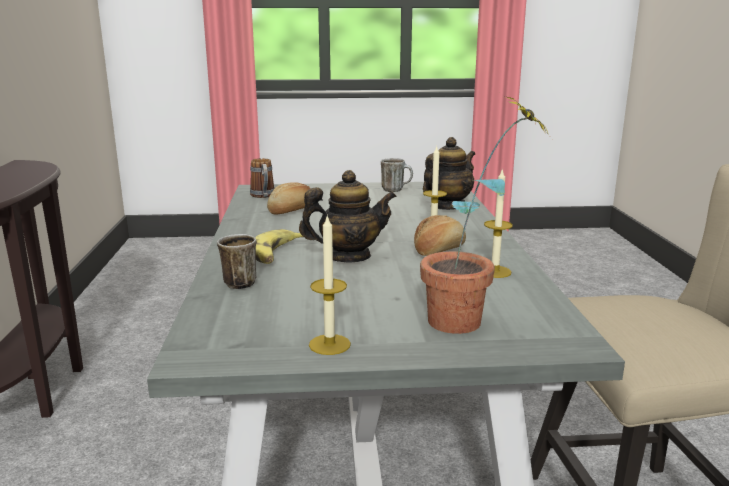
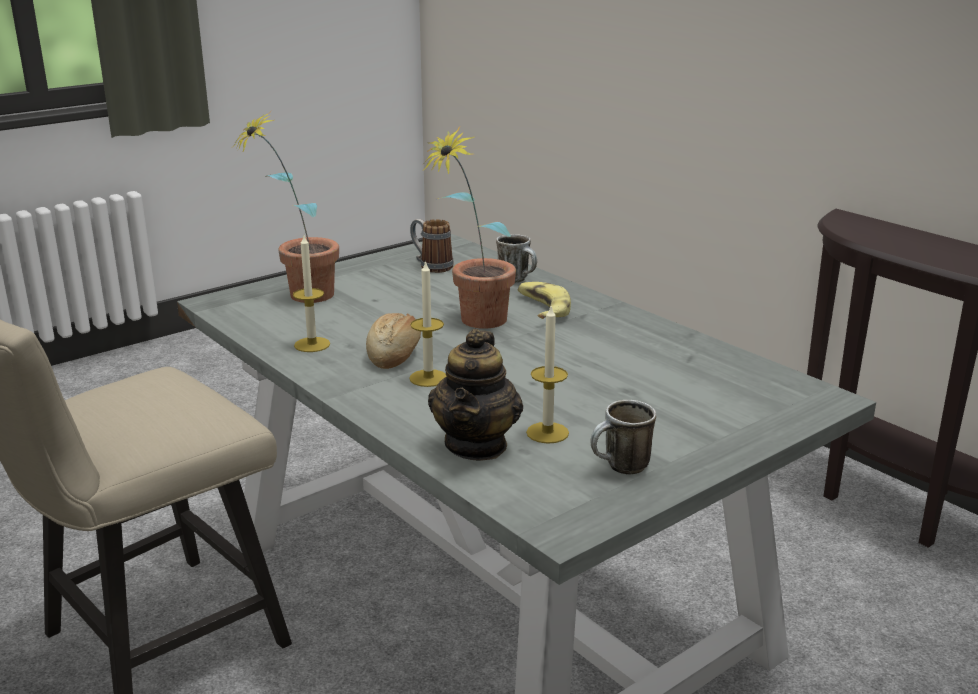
camera: 145 degrees right, 5 degrees up
(263, 196) = (765, 384): mug -> mug (431, 266)
(292, 210) = (662, 368): bread -> none
(329, 344) = (380, 264): candle -> candle (547, 433)
(348, 257) = (473, 323): teapot -> potted plant

